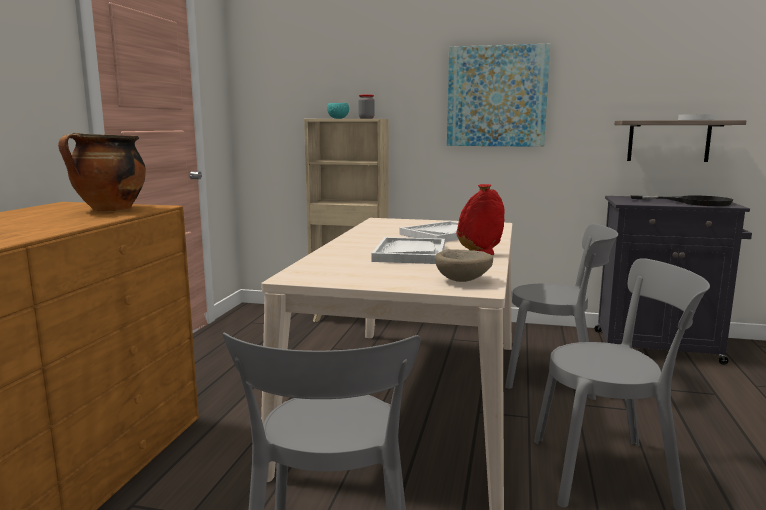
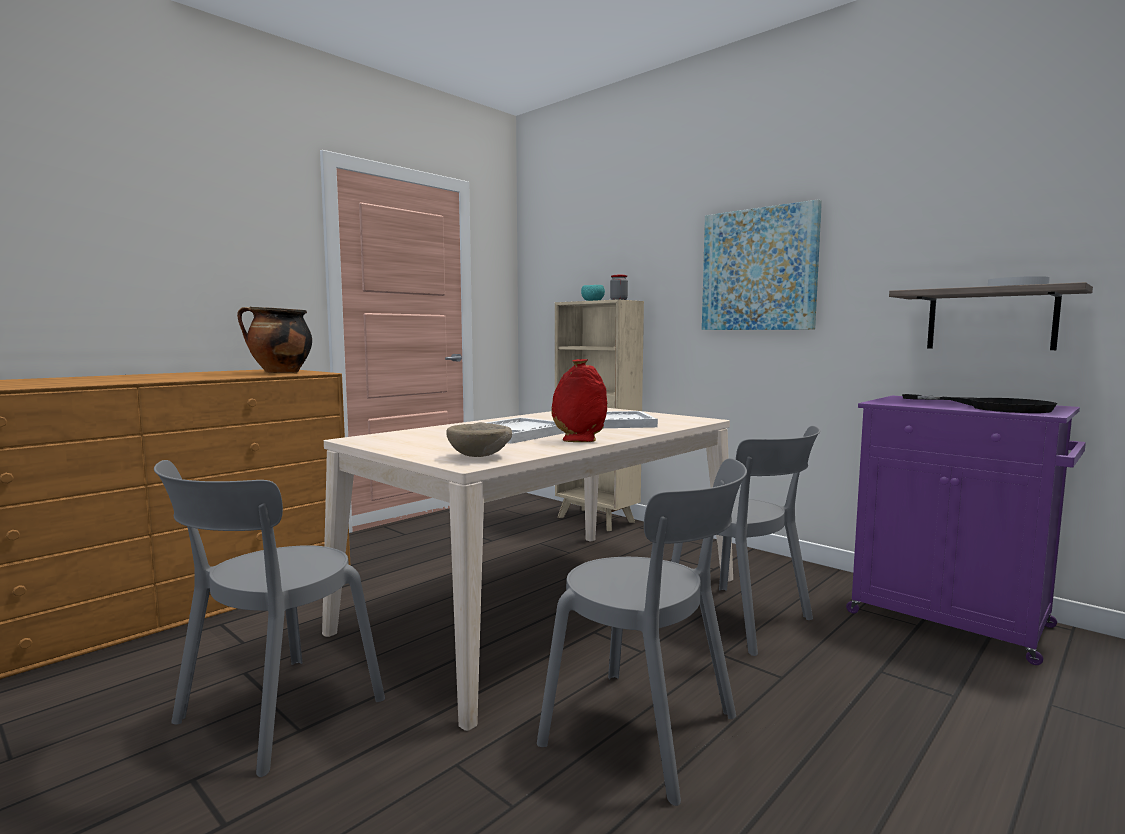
camera: 30 degrees right, 5 degrees down
(659, 347) = (953, 621): black cabinet -> purple cabinet

